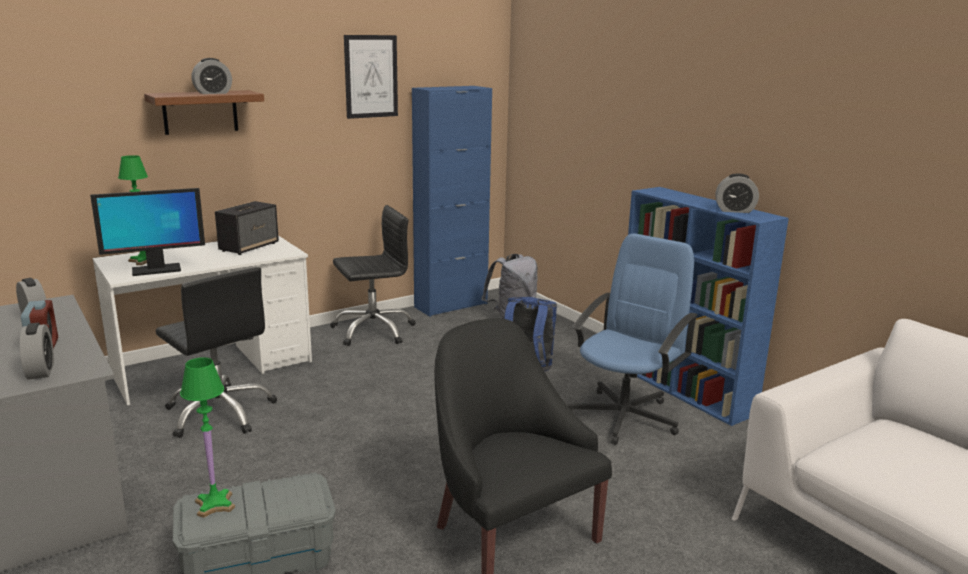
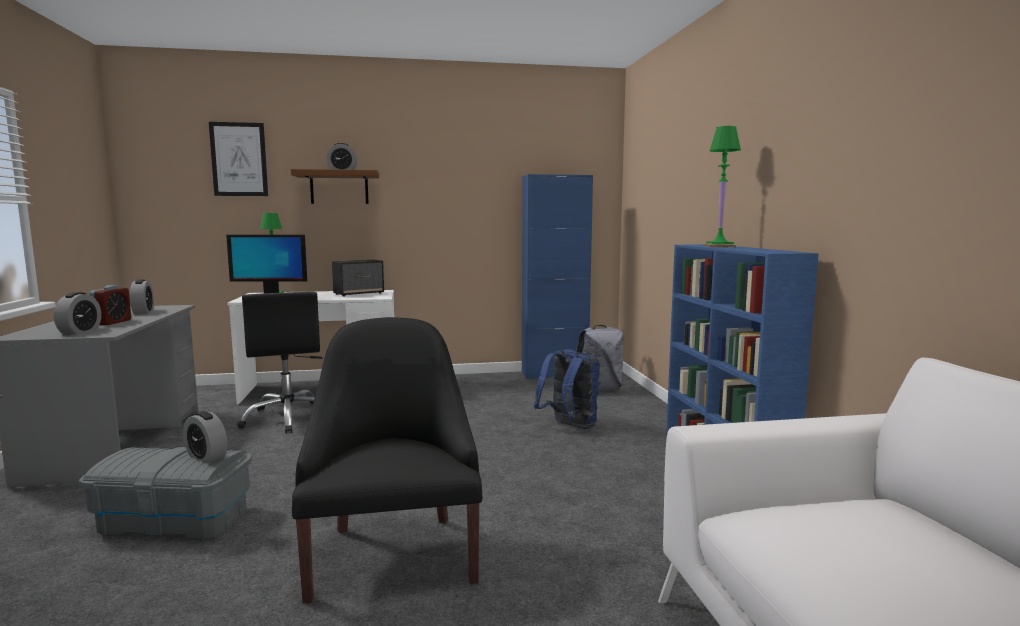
camera: 25 degrees right, 10 degrees down
(215, 504) = (136, 455): green table lamp -> green table lamp (719, 246)
(371, 76) = (485, 166): picture -> picture (239, 159)
(373, 330) = (469, 383): black office chair -> none
(625, 416) = (629, 477): blue office chair -> none
(734, 210) = (759, 250): alarm clock -> alarm clock (206, 457)

